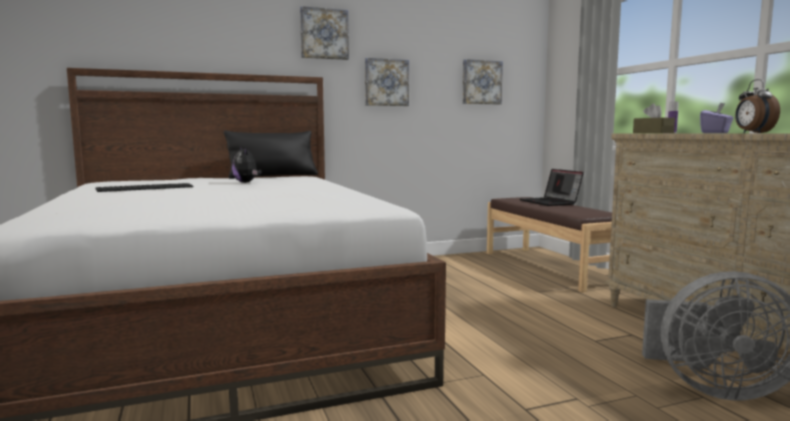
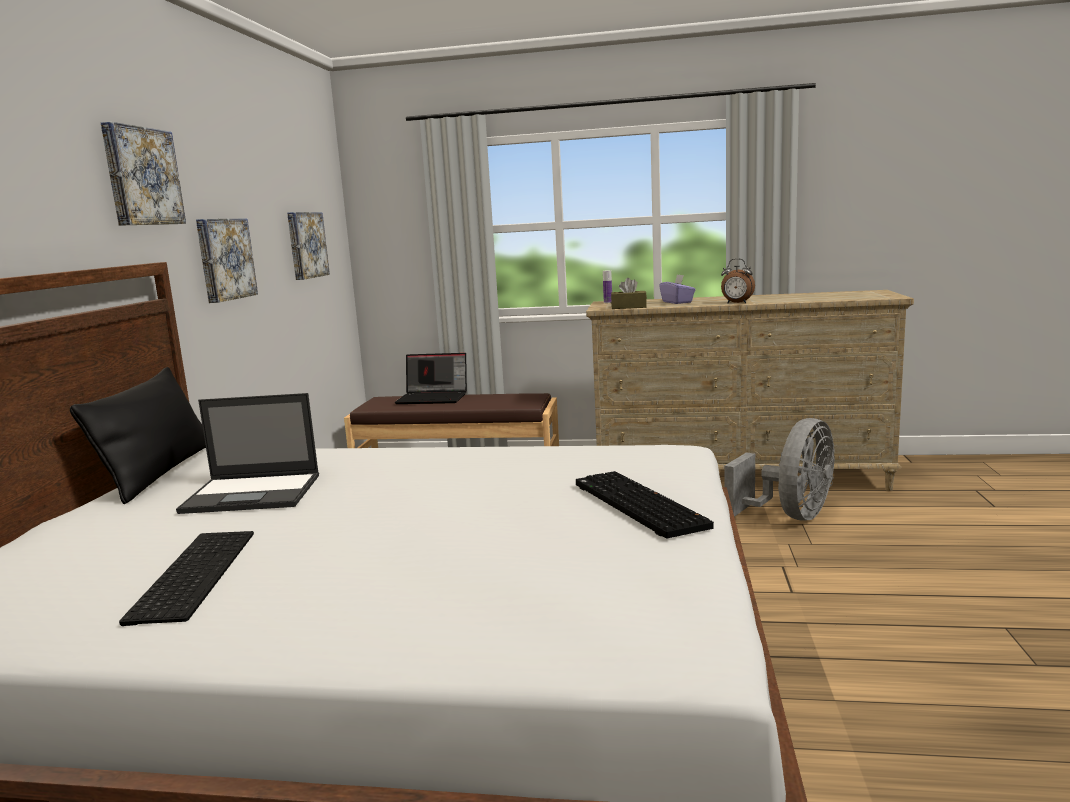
camera: 60 degrees left, 5 degrees up
(246, 182) = (254, 493): plush toy -> laptop
(248, 209) = (635, 505): none -> keyboard

